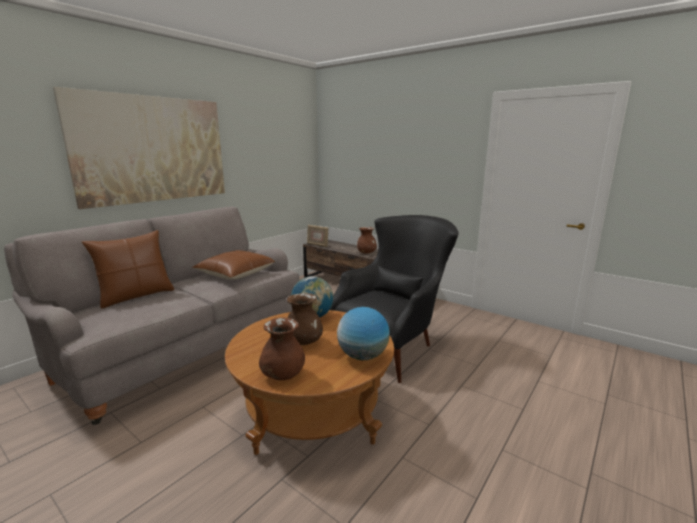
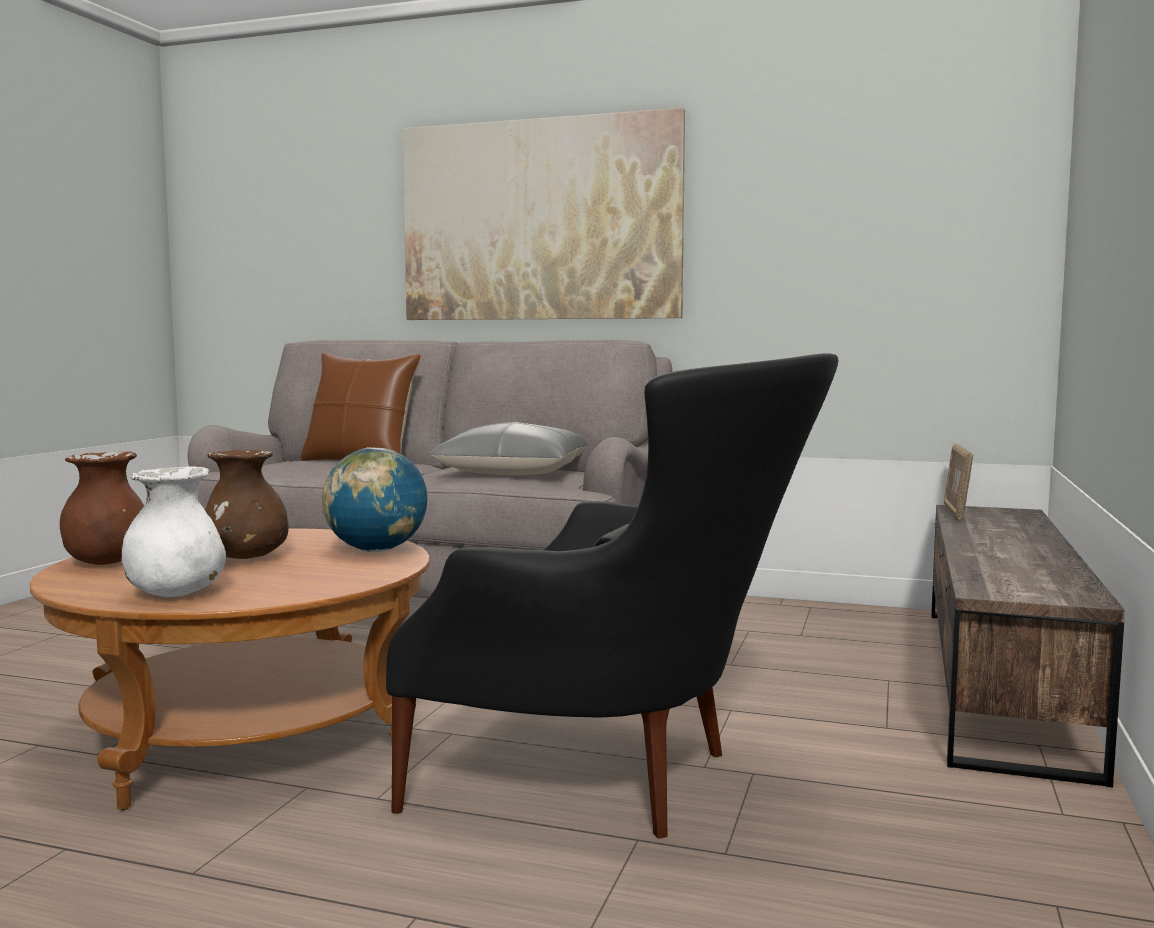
camera: 70 degrees right, 10 degrees down
(235, 274) = (514, 472): brown pillow -> grey pillow
(363, 356) = (176, 594): globe -> white vase
(366, 253) = (997, 551): brown vase -> none

